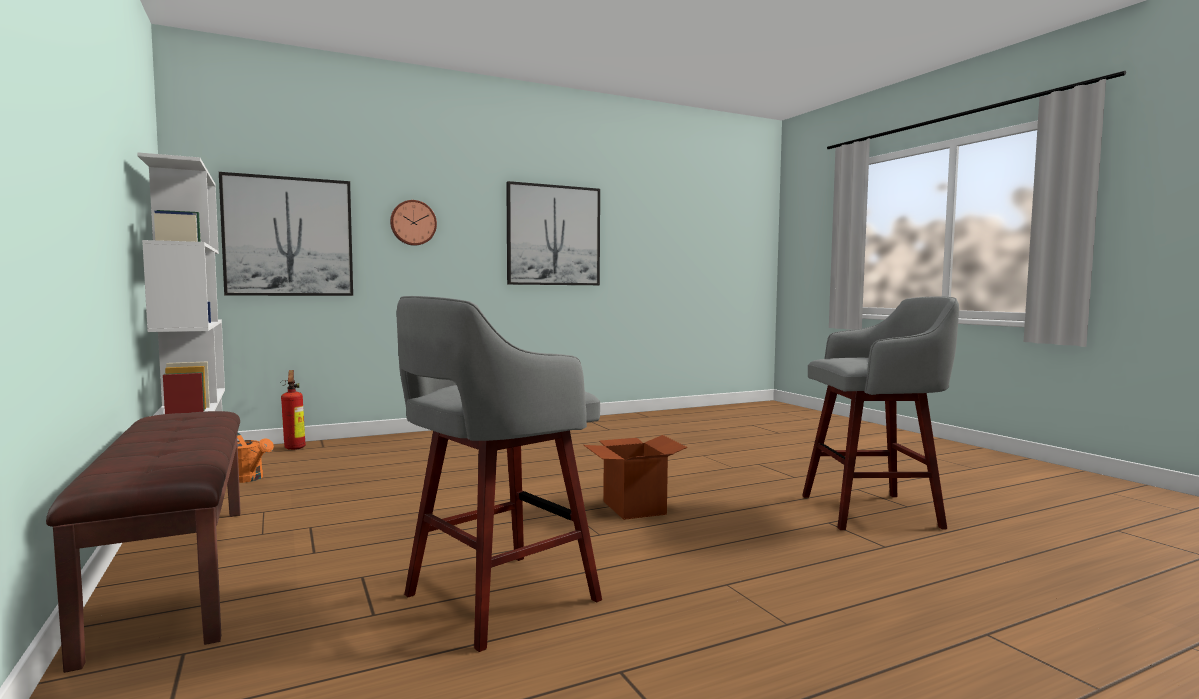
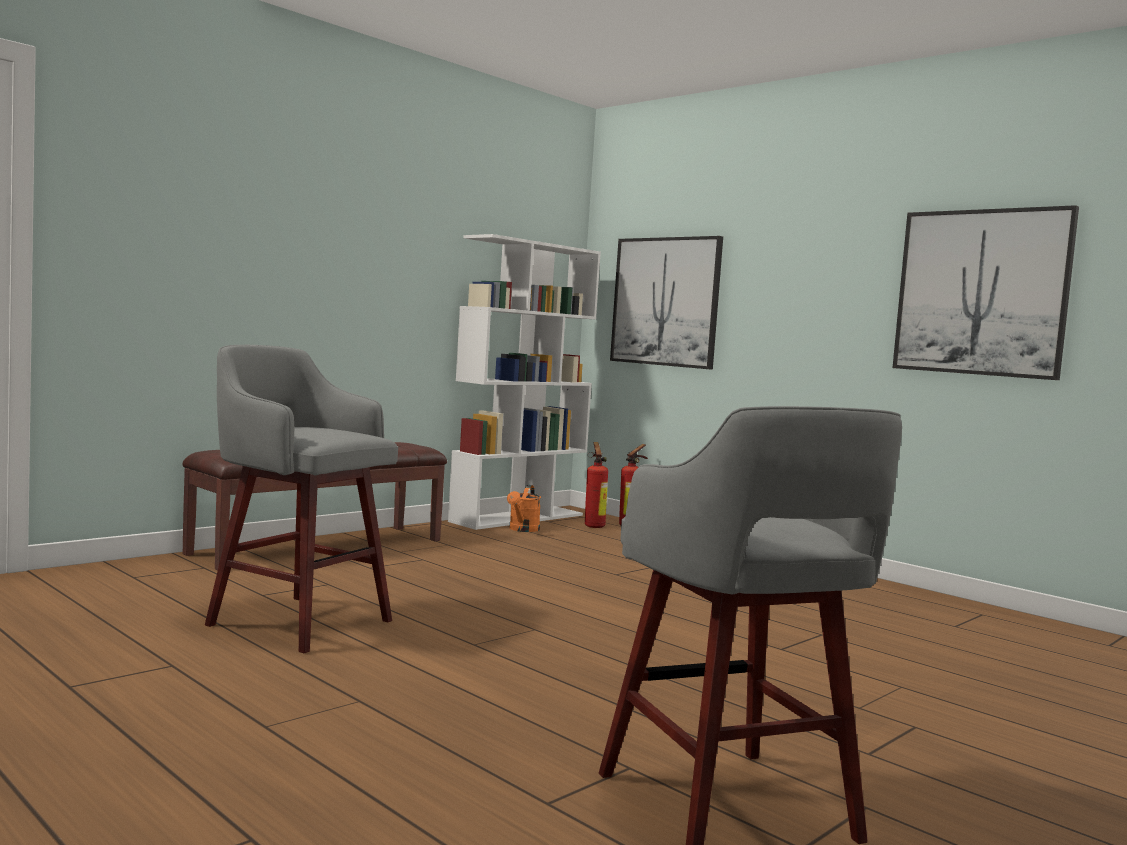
camera: 70 degrees right, 0 degrees up
(275, 456) = (594, 526): none -> fire extinguisher
(413, 223) = (782, 281): wall clock -> none
(633, 507) = (579, 654): cardboard box -> none

